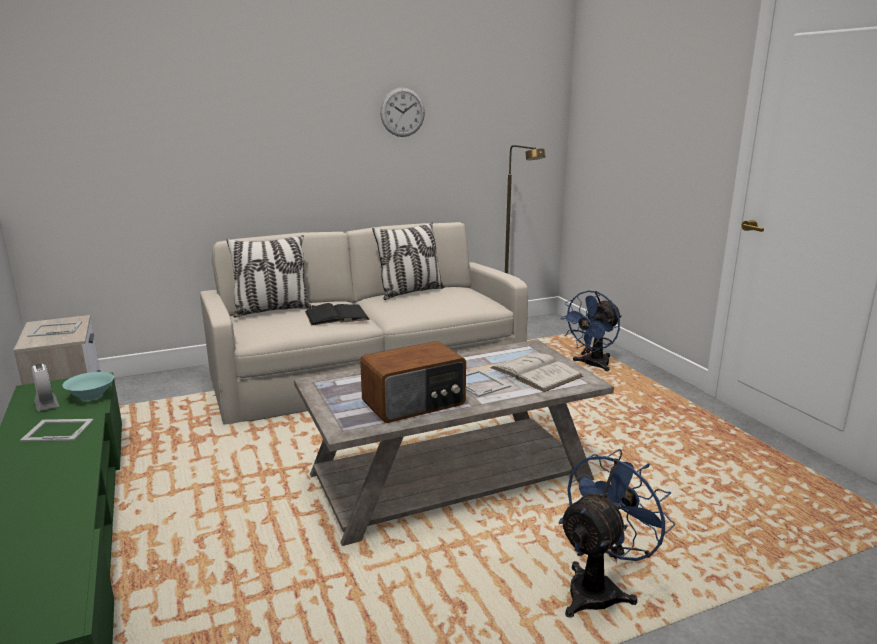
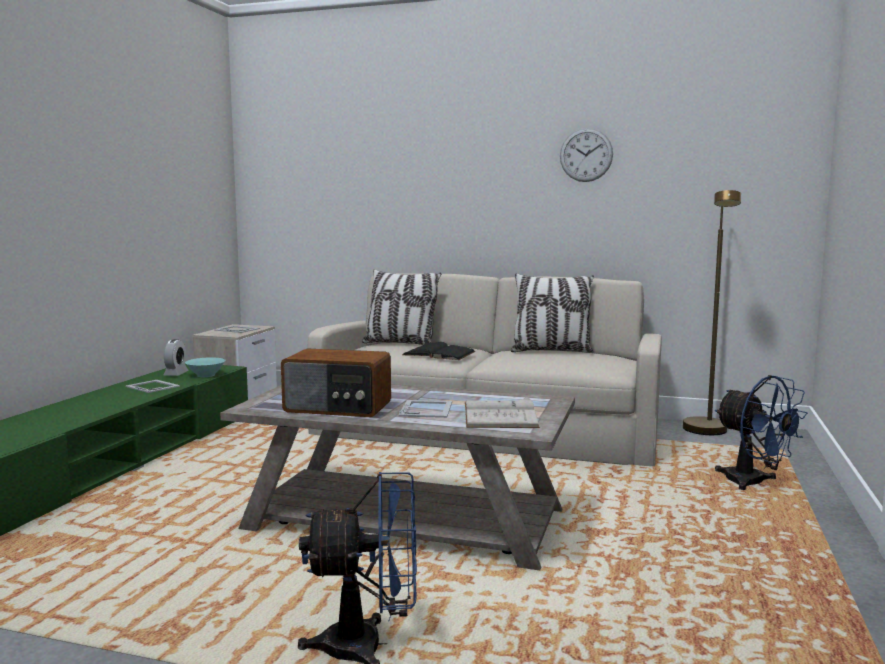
camera: 40 degrees right, 10 degrees down
(592, 365) = (753, 483): blue fan -> blue fan turned 120 degrees counterclockwise

